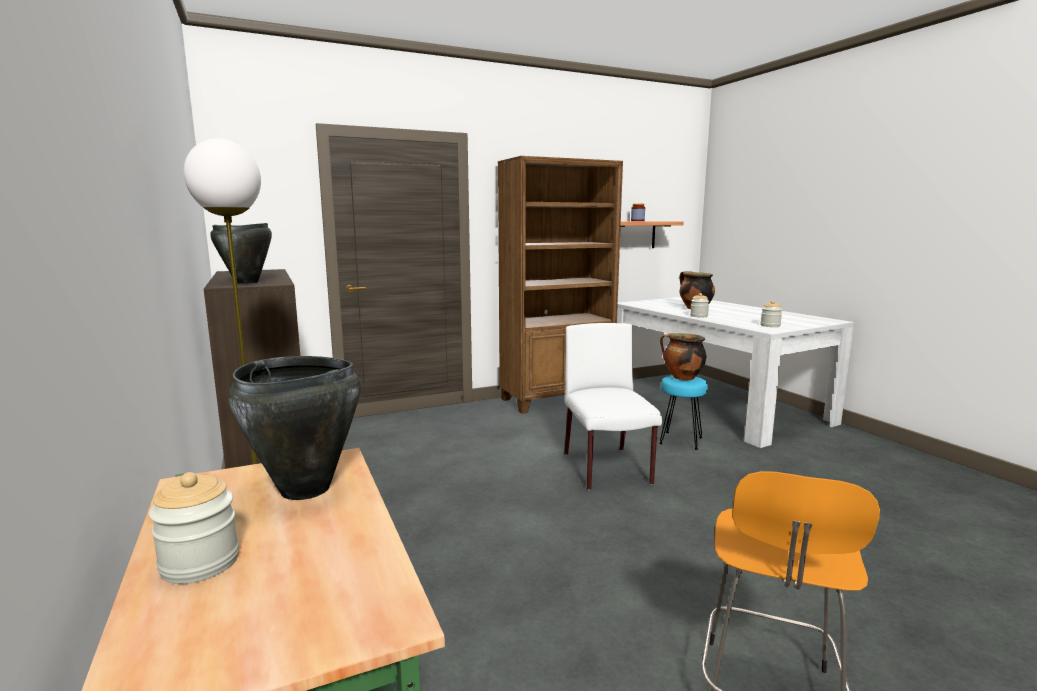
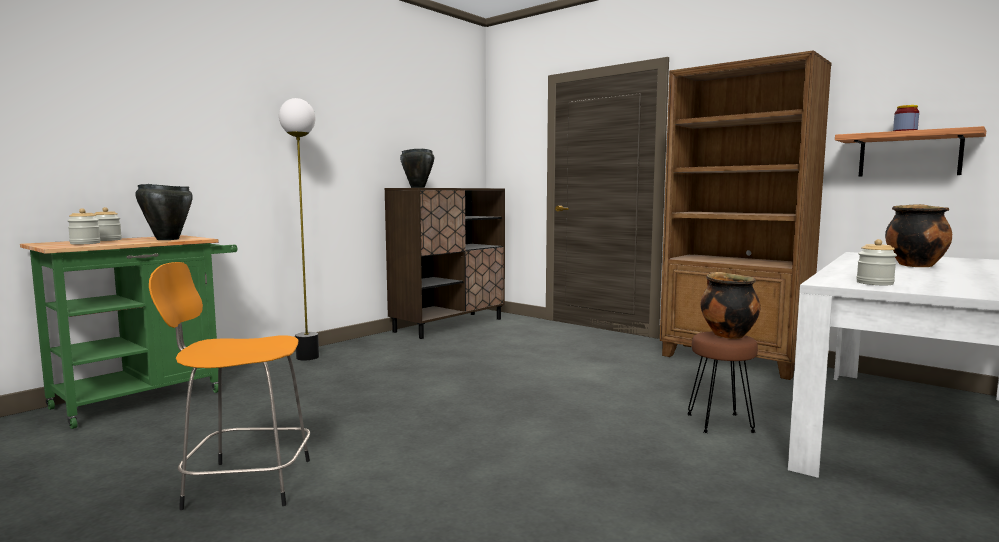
camera: 65 degrees right, 5 degrees down
(607, 469) = (578, 400): white chair -> none
(680, 440) = (720, 423): turquoise stool -> brown stool
(699, 316) = (851, 267): jar -> jar (85, 243)

